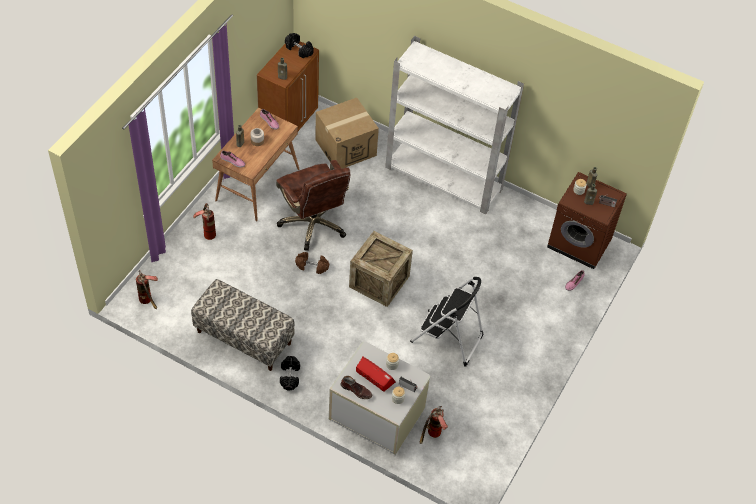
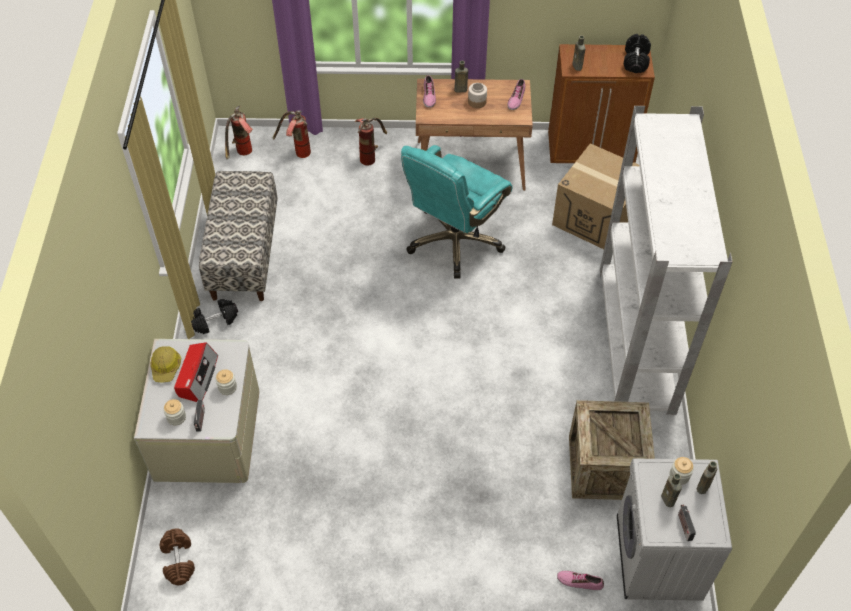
camera: 65 degrees right, 0 degrees up
(312, 266) = (389, 269): brown dumbbell -> brown dumbbell (179, 561)
(313, 223) = (455, 240): brown office chair -> turquoise office chair
(356, 390) = (166, 367): brown boot -> hard hat
(379, 281) = (413, 345): crate -> crate (605, 467)
(432, 436) = (206, 512): fire extinguisher -> fire extinguisher (296, 152)
(448, 339) = (372, 462): step ladder -> none
(579, 244) = (656, 558): brown washing machine -> white washing machine

